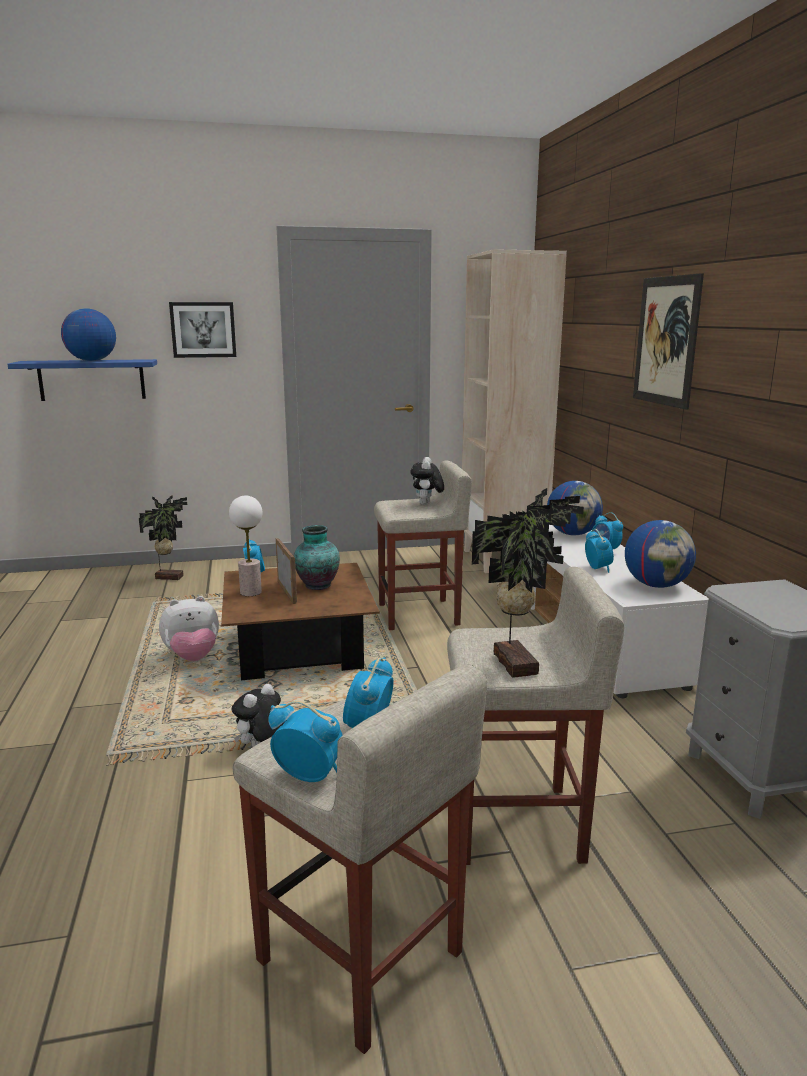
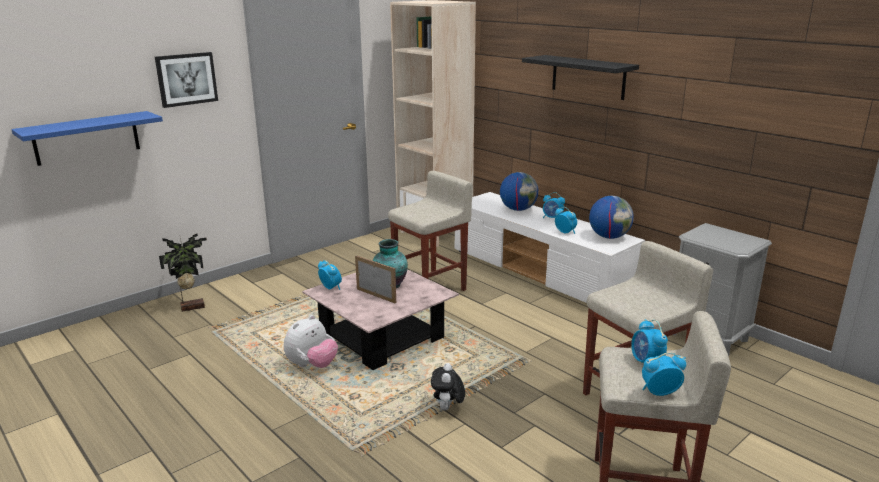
camera: 30 degrees left, 5 degrees up
(91, 361) = (97, 122): globe -> none
(250, 592) = (350, 302): table lamp -> none
(299, 649) = (382, 336): brown coffee table -> pink coffee table
(426, 504) = (431, 206): plush toy -> none
(518, 663) = (652, 305): potted plant -> none
(666, 341) = (588, 77): picture -> black shelf

